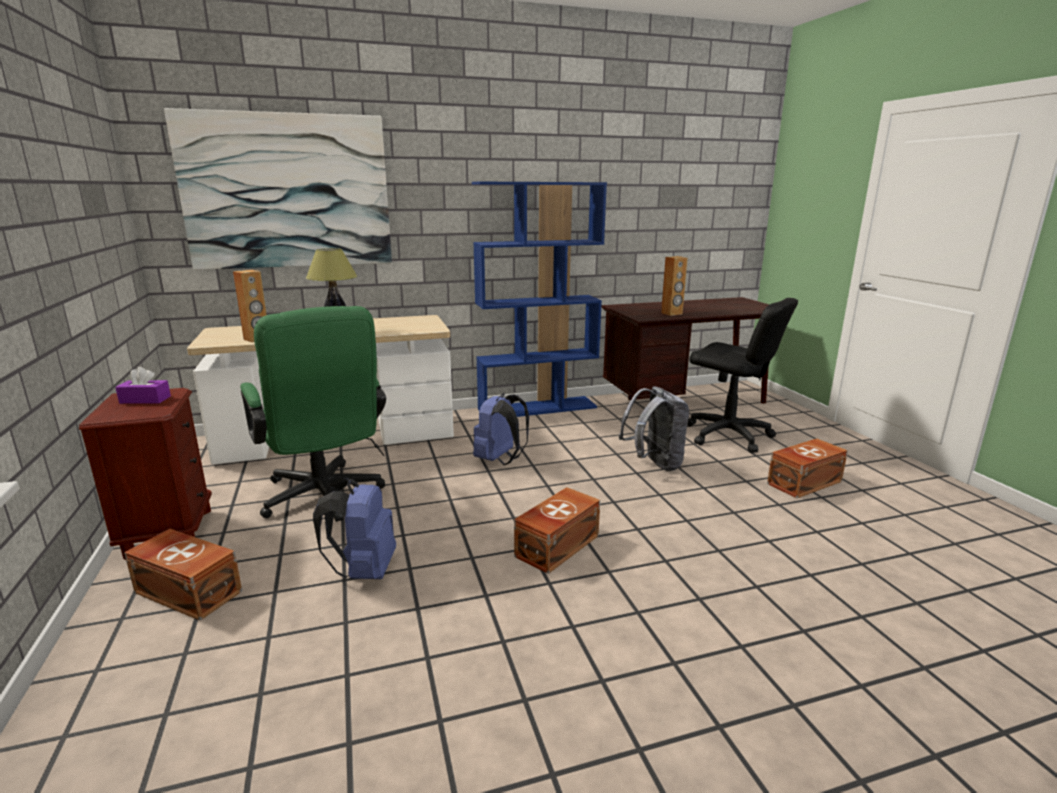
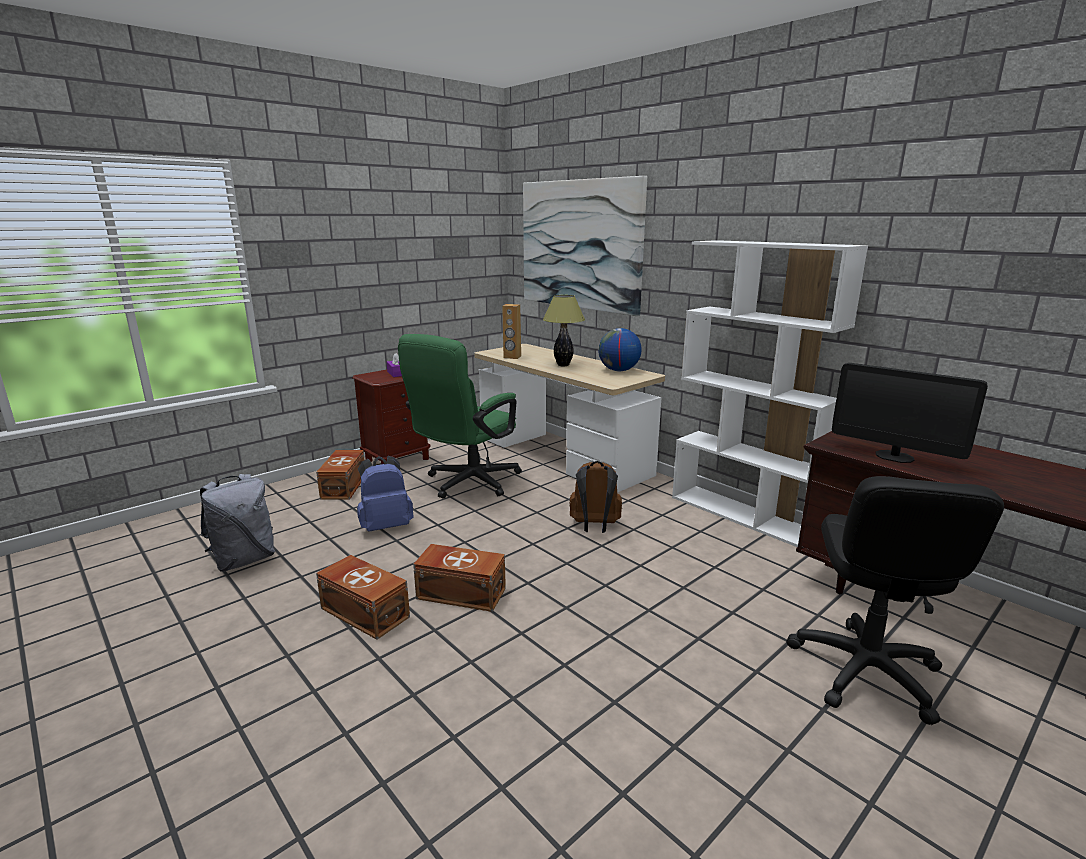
camera: 65 degrees right, 0 degrees up
(396, 321) = (618, 370): none -> globe
(500, 460) = (594, 527): blue backpack -> brown backpack
(538, 408) = (742, 514): blue bookcase -> white bookcase
(654, 464) = (685, 618): grey backpack -> grey backpack (244, 560)
(671, 313) = (894, 456): brown speaker -> monitor
(802, 482) = (779, 772): brown storage box -> brown storage box (365, 611)

